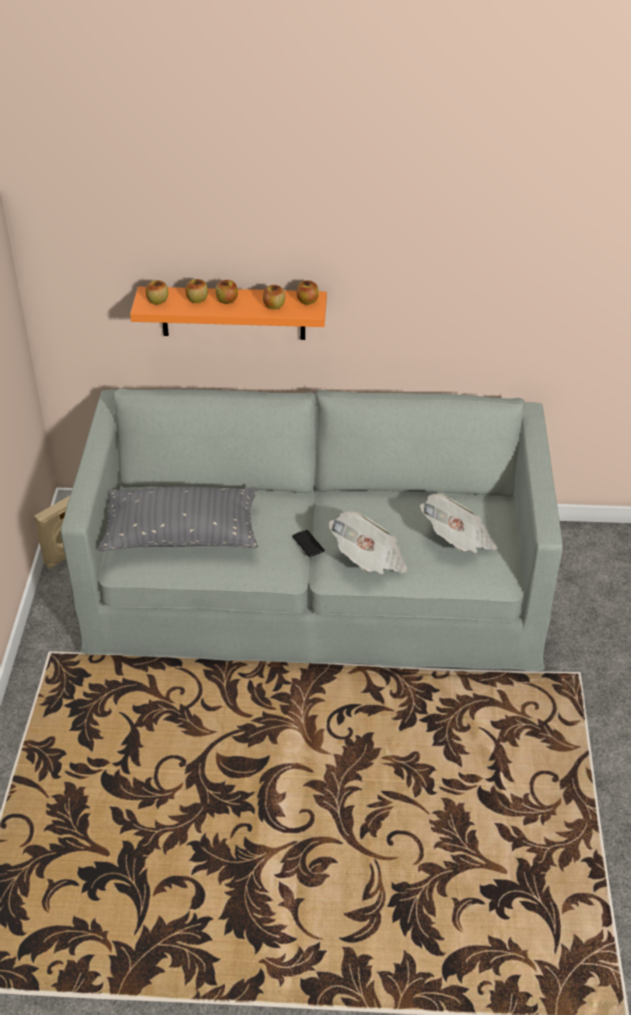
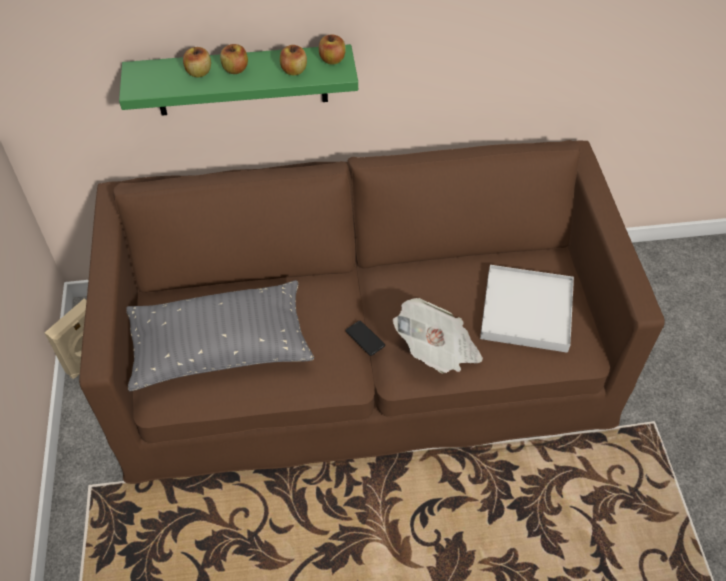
camera: 10 degrees left, 10 degrees up
(157, 301) = (150, 79): apple -> none
(233, 313) = (241, 80): orange shelf -> green shelf
(315, 588) = (362, 361): grey sofa -> brown sofa
(457, 540) = (527, 311): newspaper -> white tray

